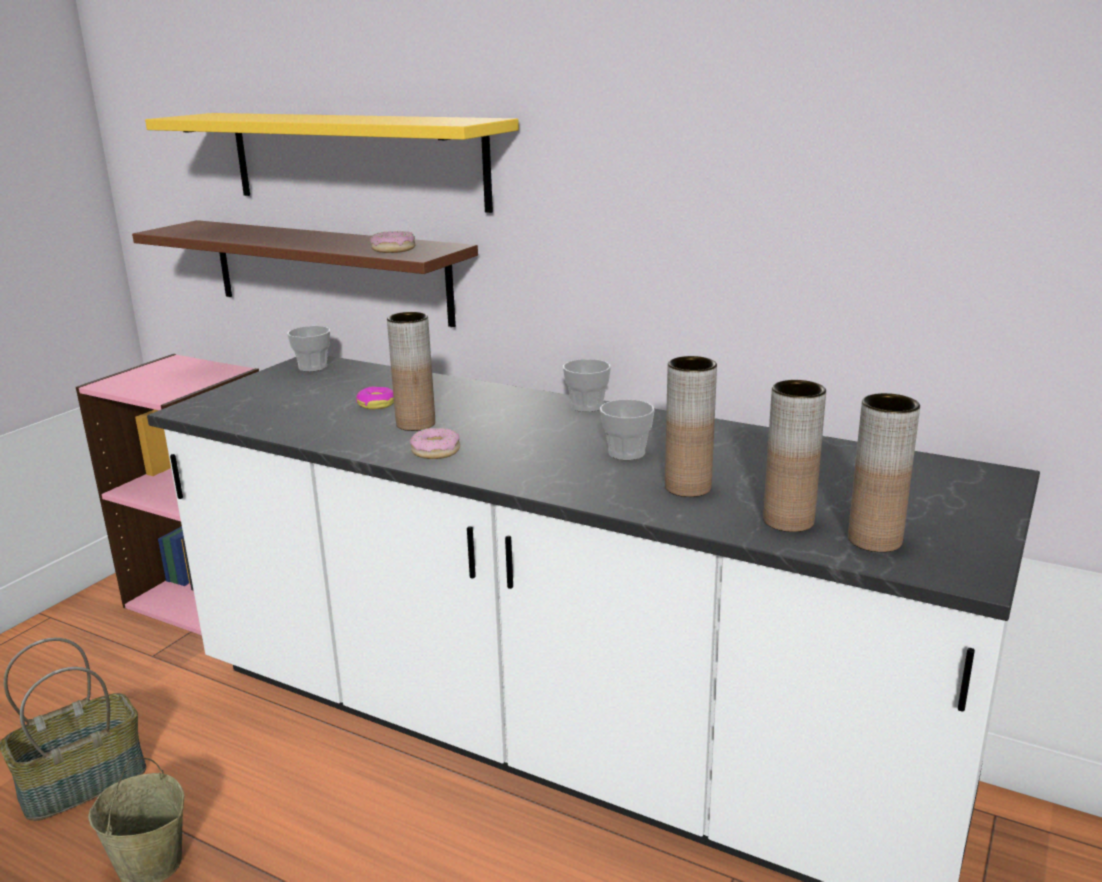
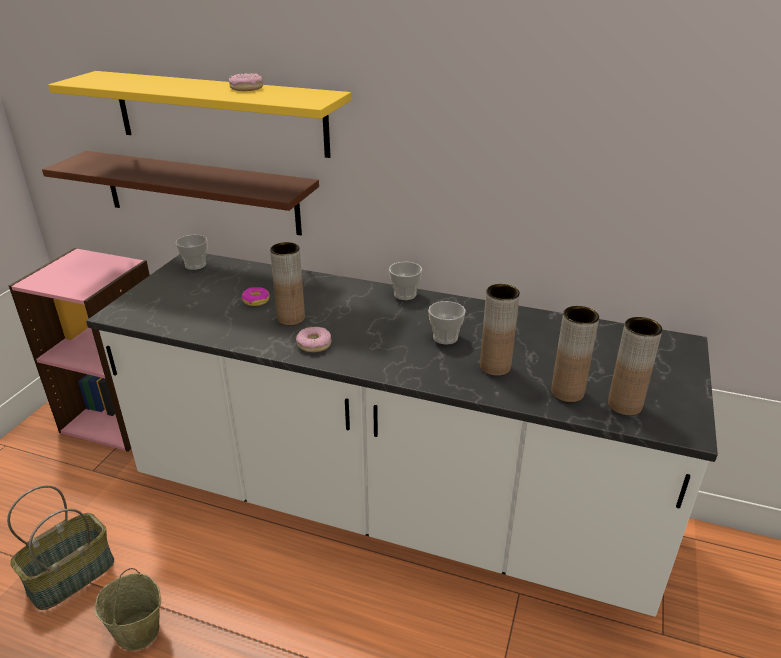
camera: 10 degrees left, 10 degrees up
(393, 249) = (259, 187): donut -> donut (246, 88)

